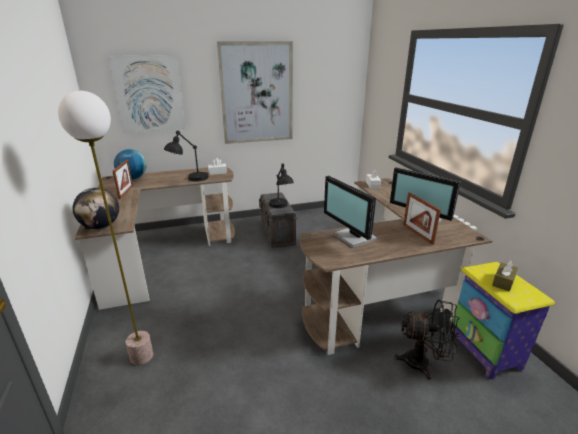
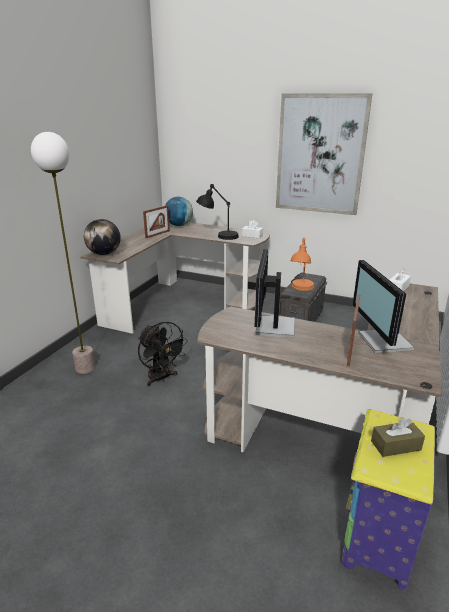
camera: 40 degrees right, 0 degrees up
(149, 94) = (211, 146): picture -> none
(281, 207) = (300, 290): black table lamp -> orange table lamp
(423, 363) = (287, 504): black fan -> black fan (161, 378)

